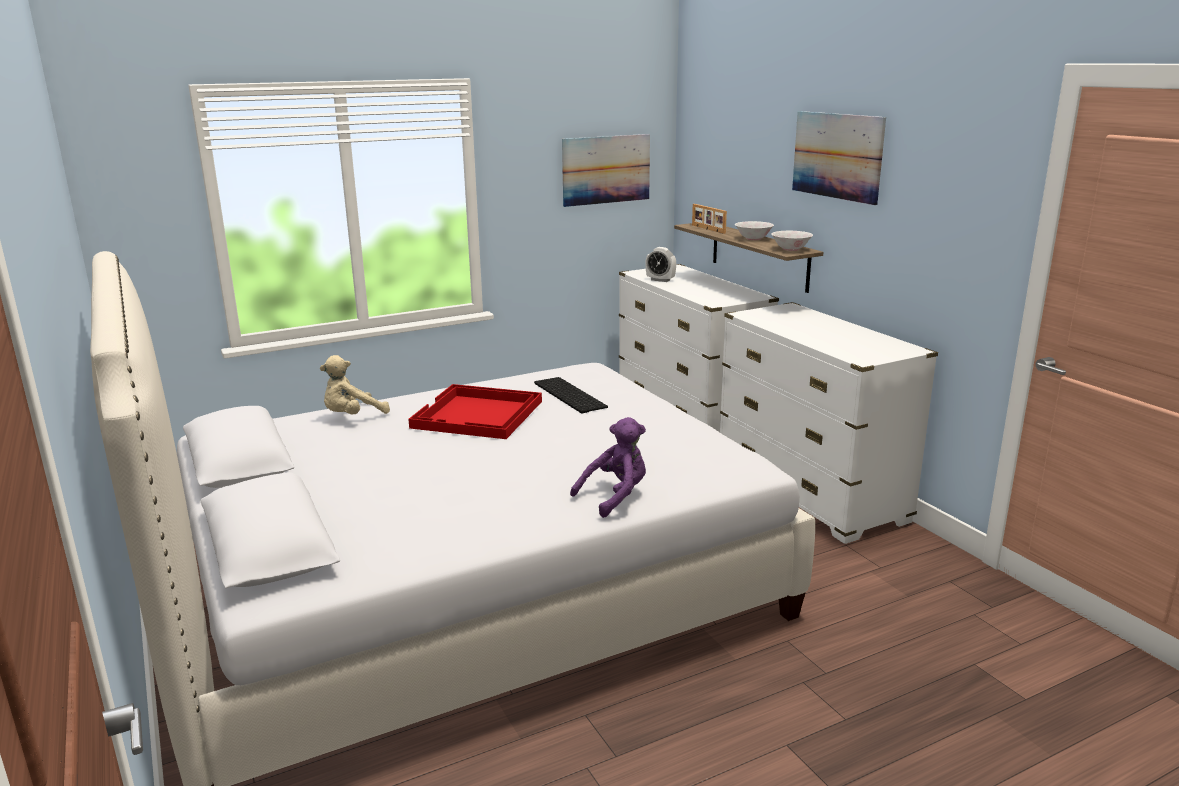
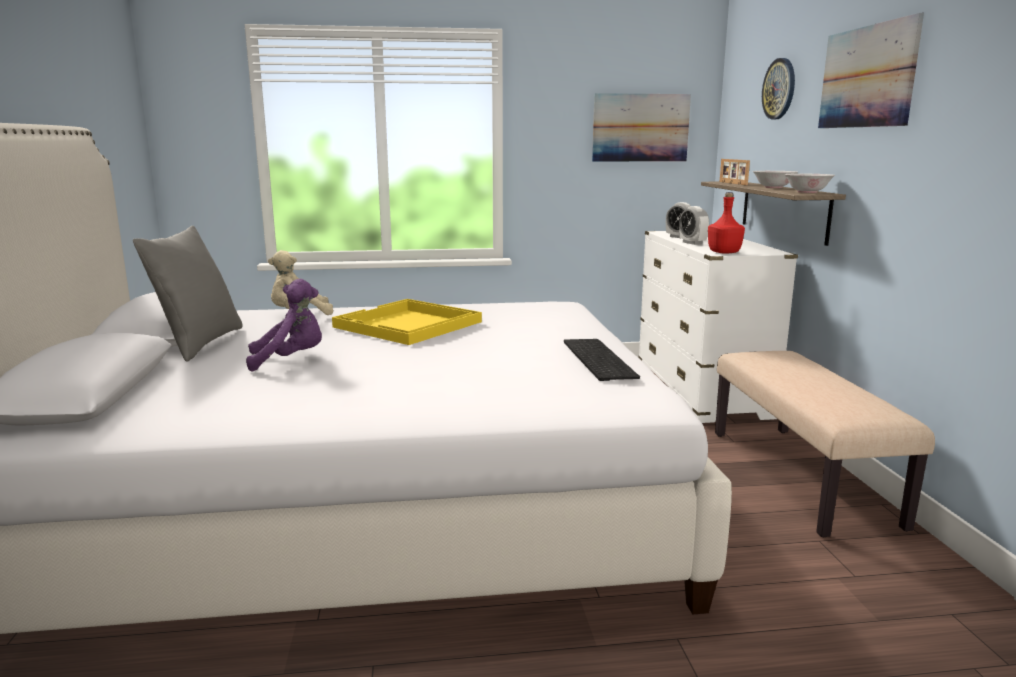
camera: 20 degrees right, 5 degrees down
(299, 468) = (199, 343): none -> grey pillow
(478, 415) = (408, 325): red tray -> yellow tray
(567, 395) = (514, 320): keyboard -> keyboard (595, 358)
(615, 497) = (458, 406): purple plush toy -> purple plush toy (290, 360)
(679, 289) = (692, 243): none -> alarm clock
(719, 302) = (724, 253): none -> red bottle
(746, 144) = (779, 89): none -> wall clock
(810, 493) = (801, 476): white dresser -> beige bench

